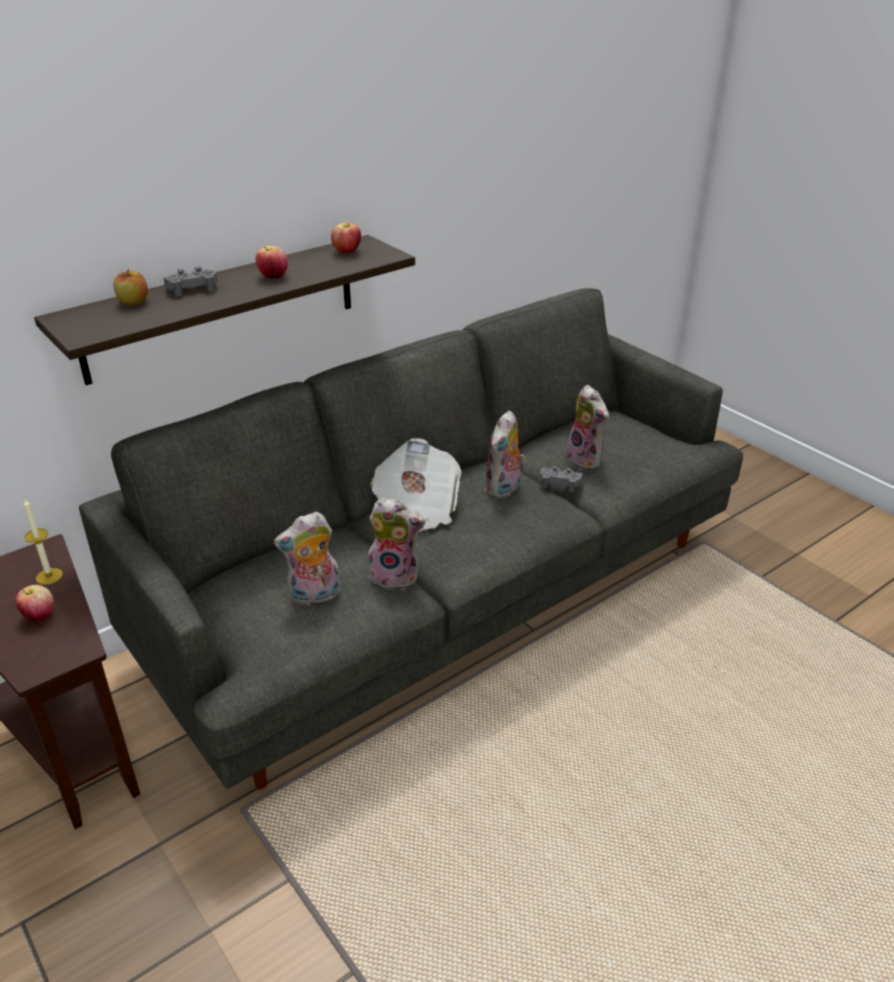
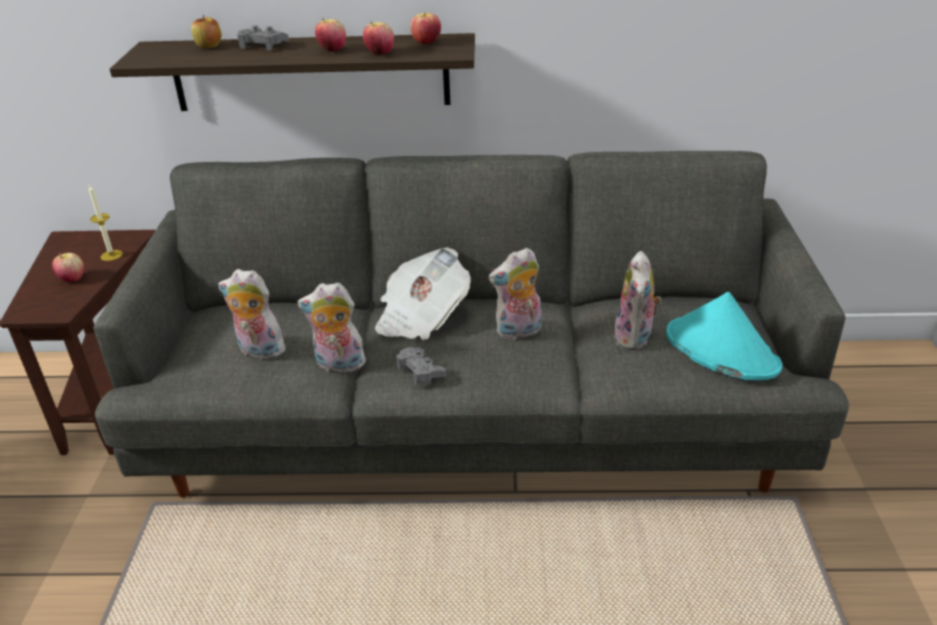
camera: 40 degrees right, 0 degrees up
(325, 269) = (380, 53): none -> apple
(396, 576) = (338, 365): plush toy -> plush toy turned 135 degrees clockwise
(560, 483) = (580, 348): grey game controller -> grey game controller (421, 371)
(647, 446) = (720, 350): none -> turquoise hat

